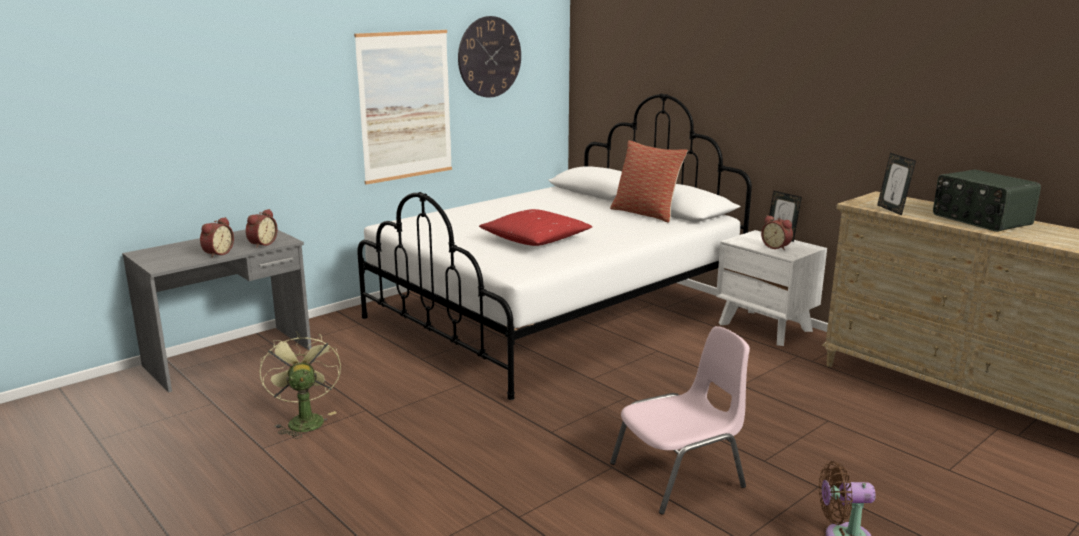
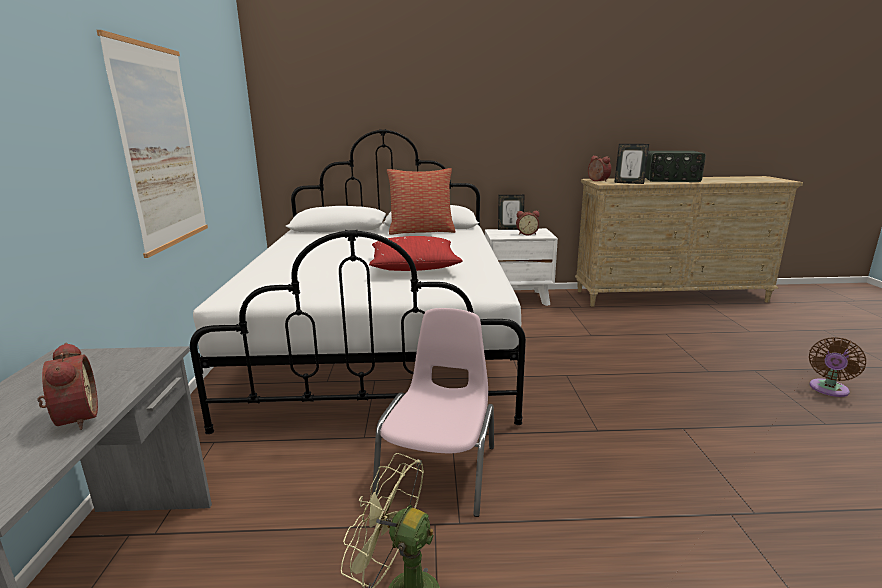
camera: 50 degrees left, 0 degrees up
(261, 244) = (125, 373): alarm clock -> alarm clock (597, 181)
(489, 57) = (209, 95): wall clock -> none
(679, 476) = (714, 407): pink chair -> pink chair (440, 469)

